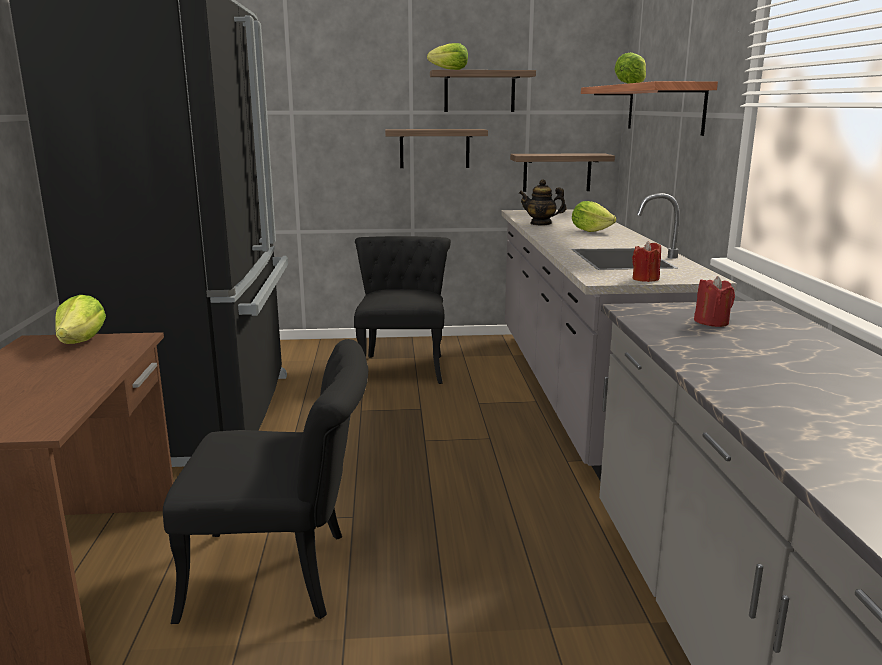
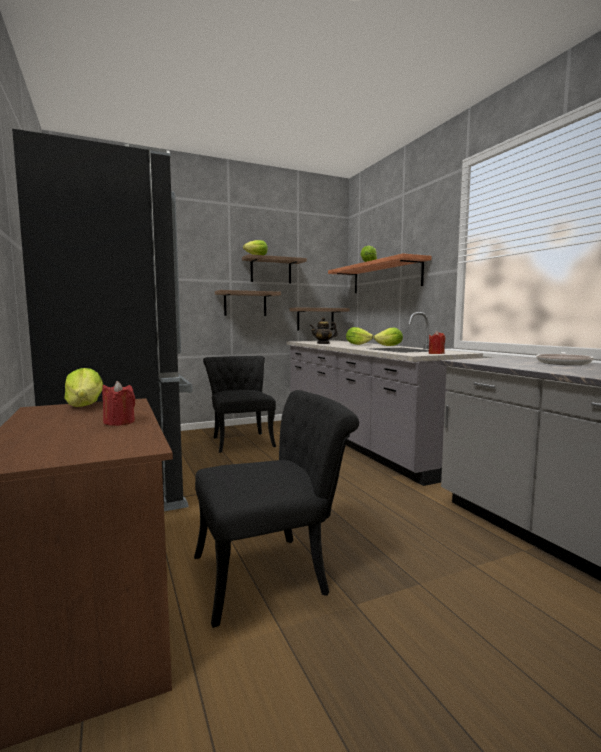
camera: 20 degrees left, 10 degrees down
(631, 241) = (389, 346): none -> lettuce
(711, 322) = (514, 361): red candle -> red candle (119, 422)
(788, 337) = (563, 363): none -> frying pan

